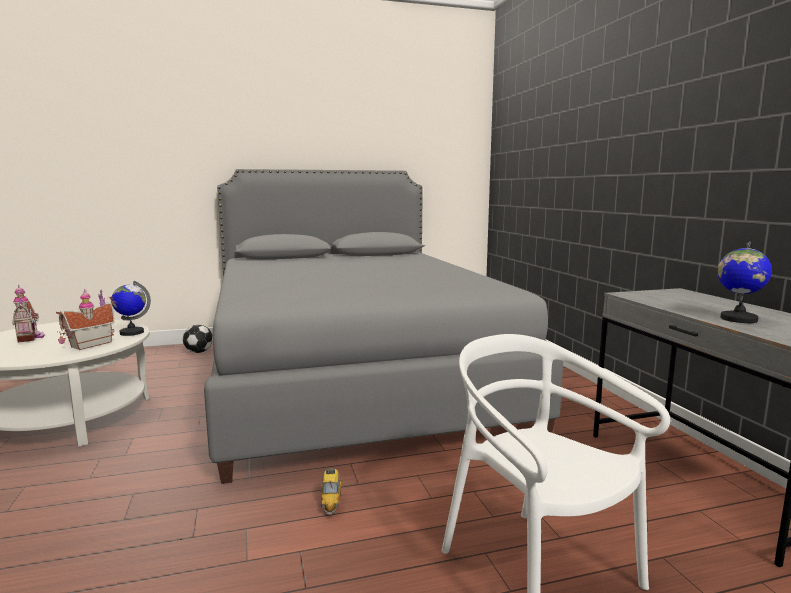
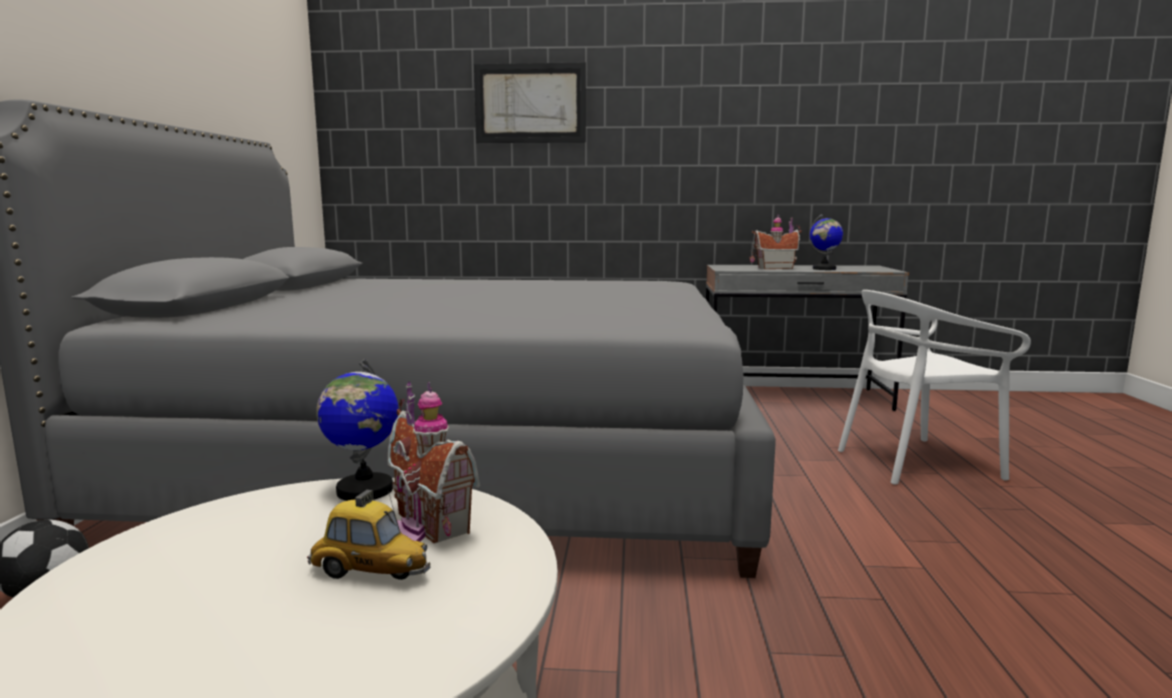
camera: 70 degrees left, 0 degrees up
(30, 337) = (206, 622): toy house -> toy house (773, 268)
(331, 502) = (811, 517): toy car -> toy car (370, 573)
(576, 121) = (530, 103): none -> picture

